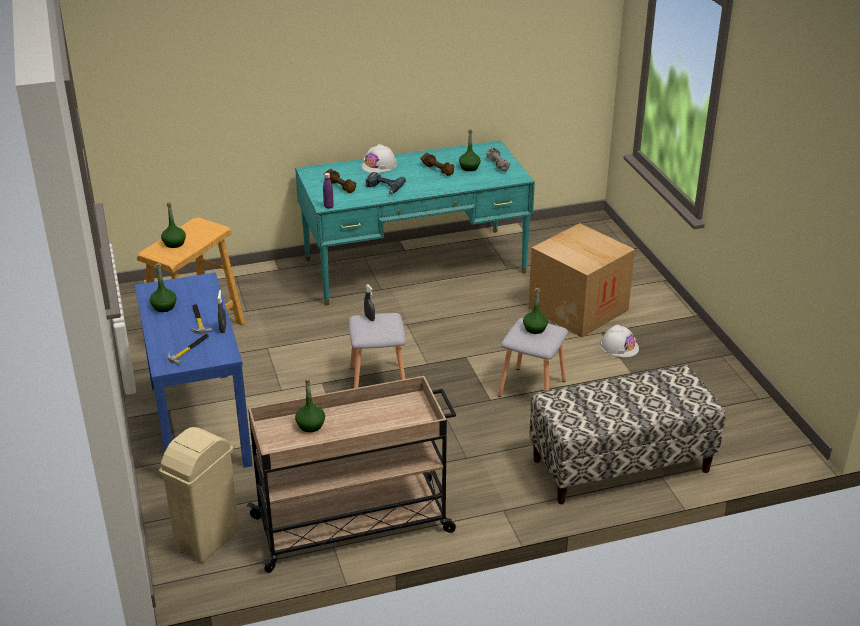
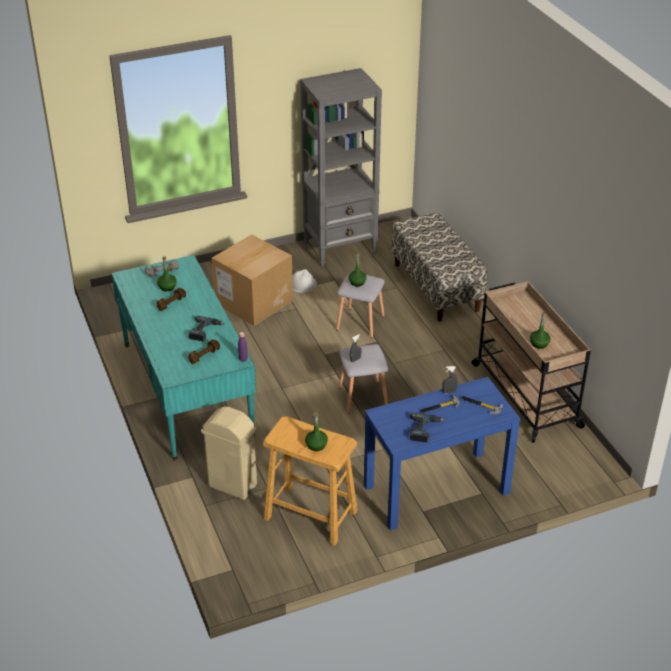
camera: 95 degrees left, 5 degrees up
(164, 307) = (424, 430): green bottle -> power drill
(208, 539) = (561, 461): beige trash can -> beige trash can (232, 485)
(379, 165) = (160, 337): white hard hat -> none
(714, 382) = (341, 248): none -> grey bookcase

